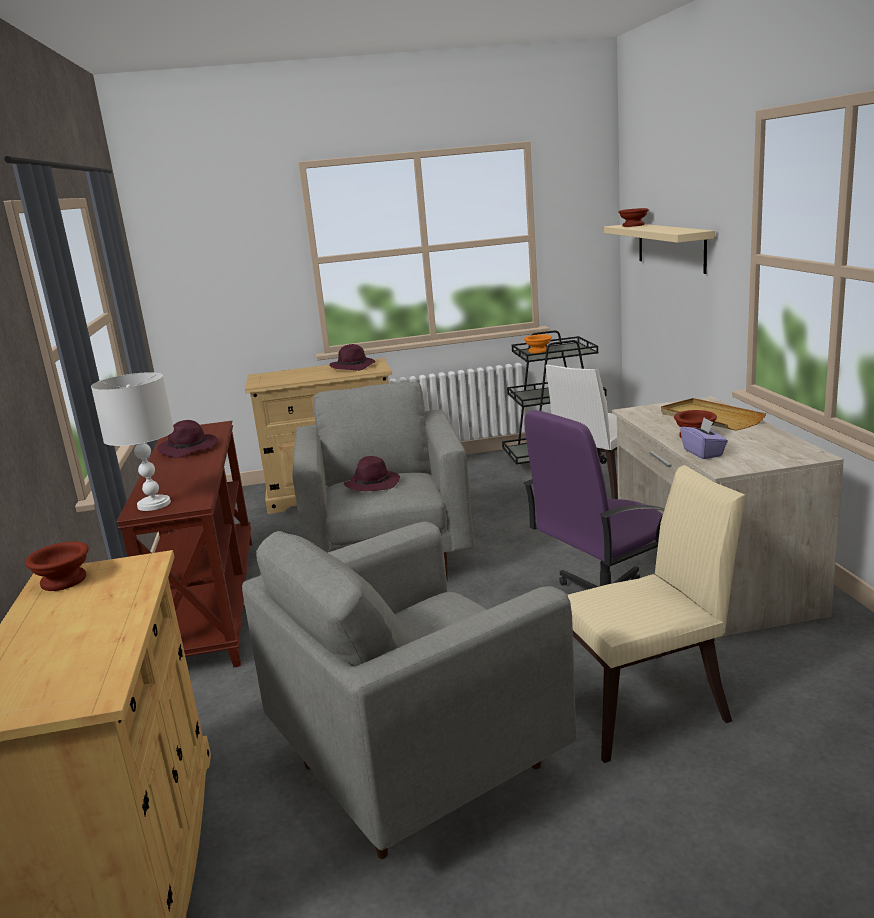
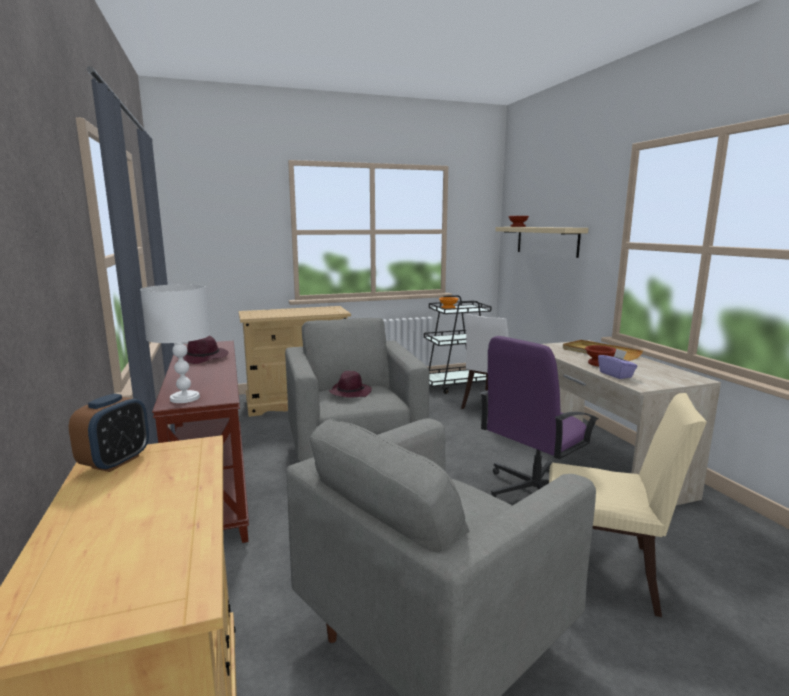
camera: 10 degrees left, 5 degrees down
(64, 580) = (116, 462): brown bowl -> alarm clock
(353, 366) = (320, 309): purple hat -> none
(646, 703) = (602, 572): beige chair -> beige chair turned 45 degrees clockwise

